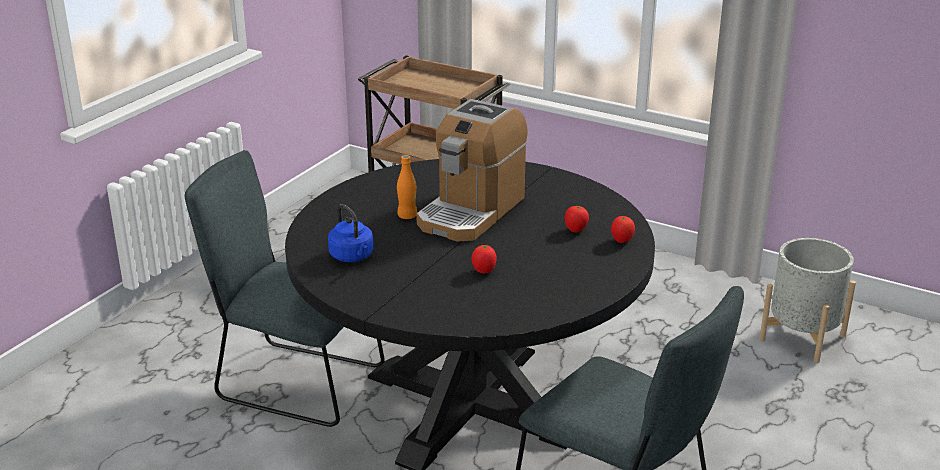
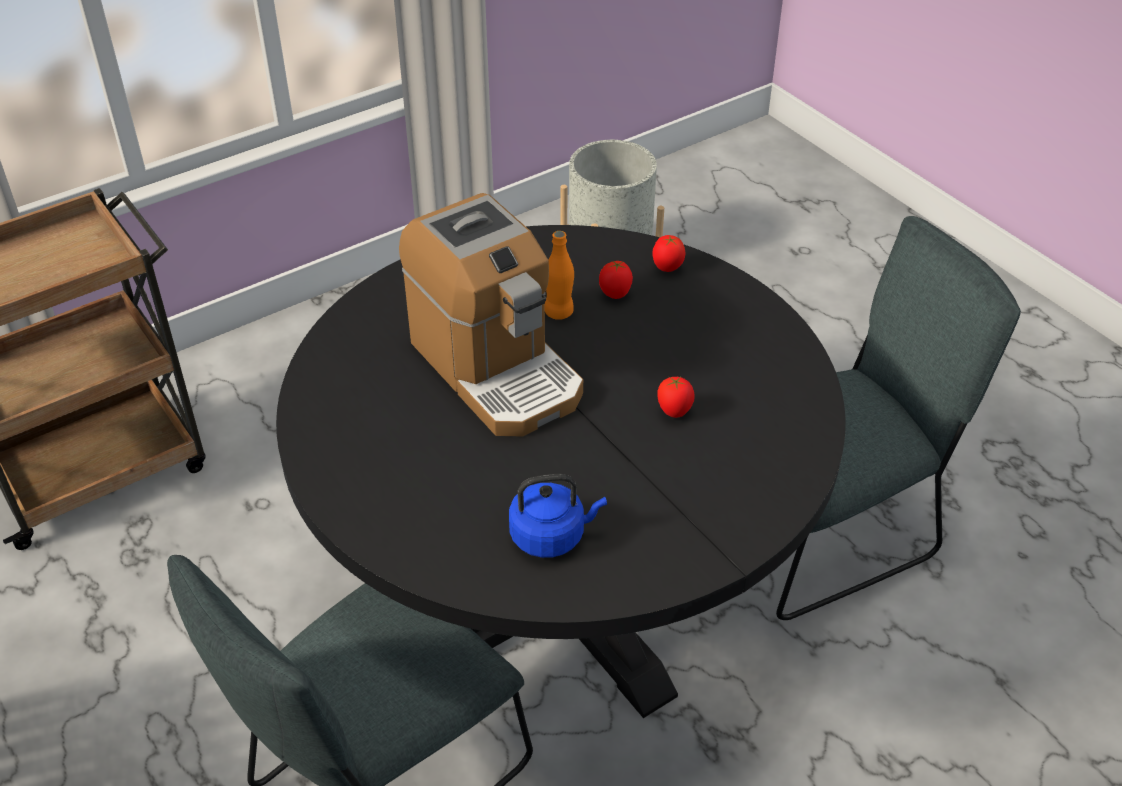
camera: 65 degrees left, 15 degrees up
(407, 216) = (462, 438): orange bottle -> orange bottle (559, 312)

